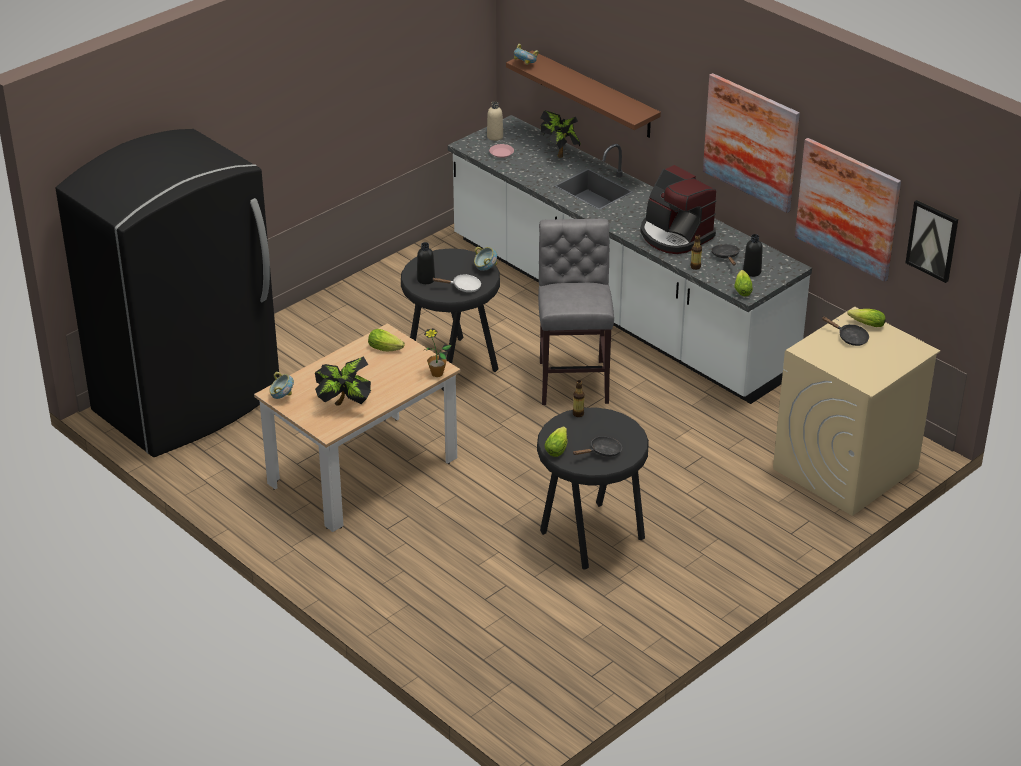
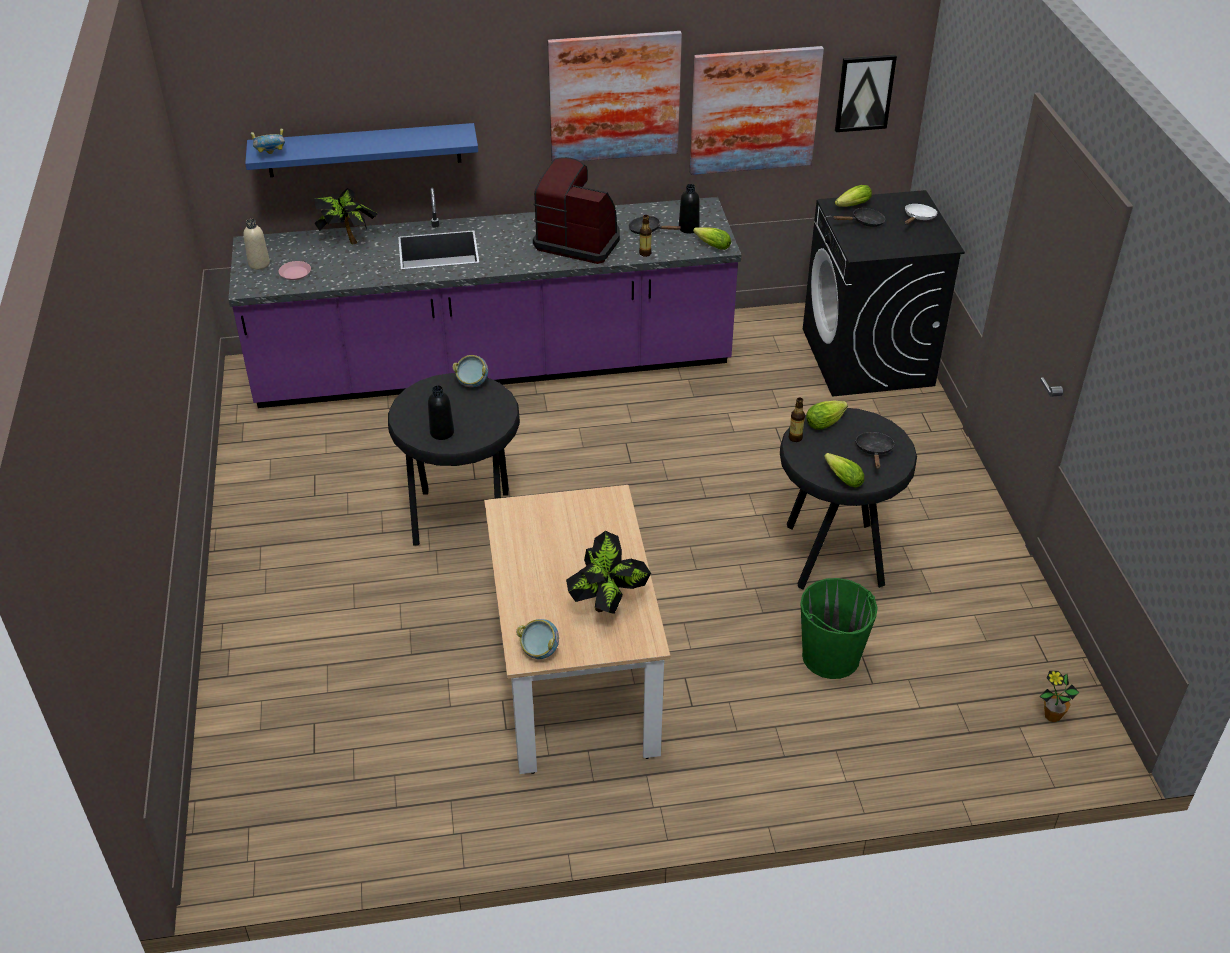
camera: 55 degrees left, 5 degrees up
(189, 403) = (287, 777): black fridge -> none
(387, 349) = (533, 521): lettuce -> lettuce (826, 421)
(437, 373) = (620, 505): potted plant -> potted plant (1052, 716)
(463, 287) = (488, 413): white frying pan -> white frying pan (918, 218)
(490, 571) = (831, 657): none -> green bucket
(573, 379) = (577, 449): grey stool -> none
(594, 95) = (364, 150): brown shelf -> blue shelf
(617, 306) = (493, 365): white counter -> purple counter
(675, 235) = (578, 241): coffee machine -> coffee machine turned 150 degrees counterclockwise
(845, 469) = (868, 358): beige washing machine -> black washing machine

